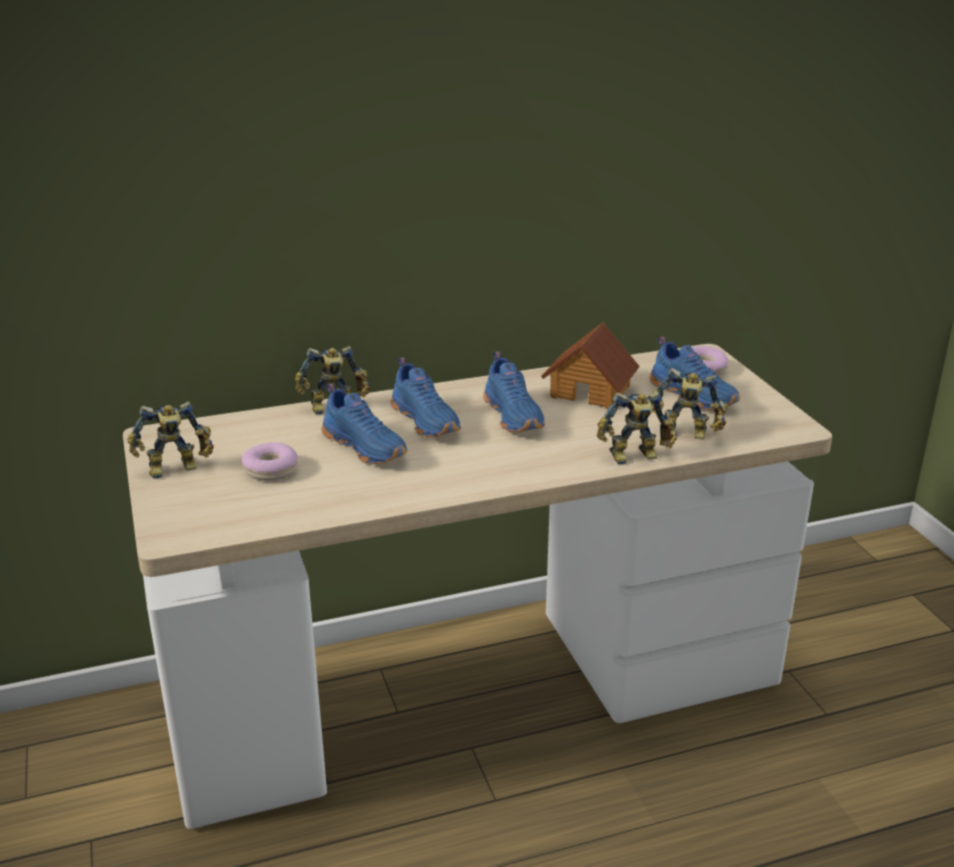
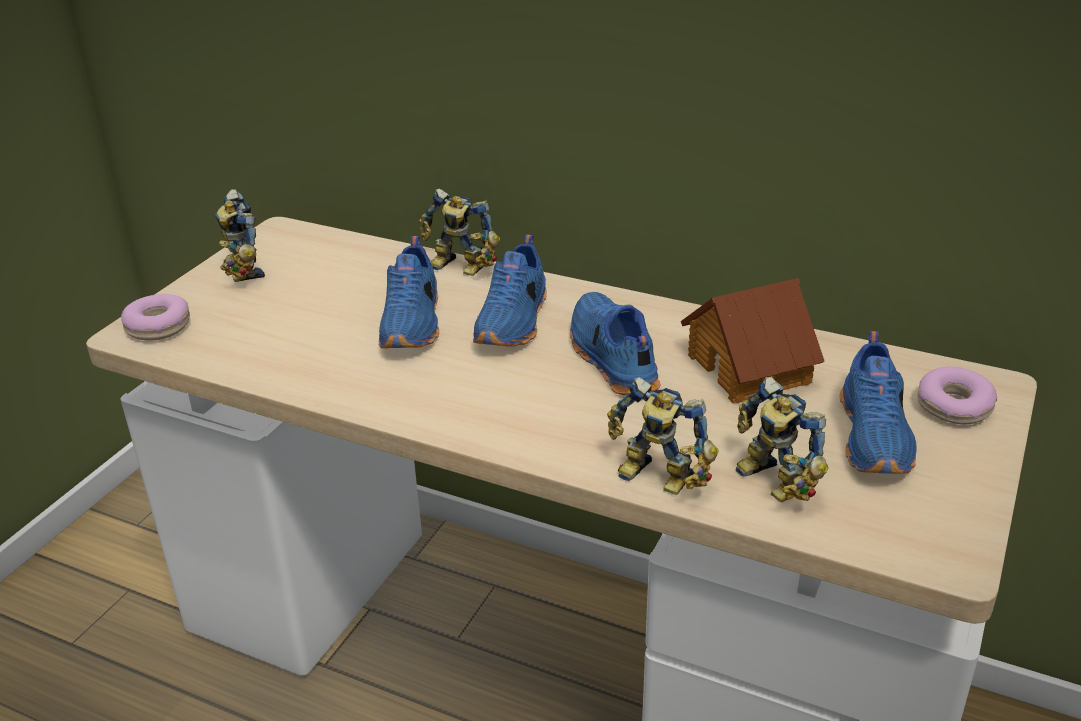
camera: 45 degrees right, 5 degrees up
(175, 469) = (240, 271): toy robot -> toy robot turned 45 degrees clockwise
(270, 469) = (302, 307): donut -> donut (158, 326)
(515, 416) = (610, 359): blue shoe -> blue shoe turned 135 degrees clockwise

